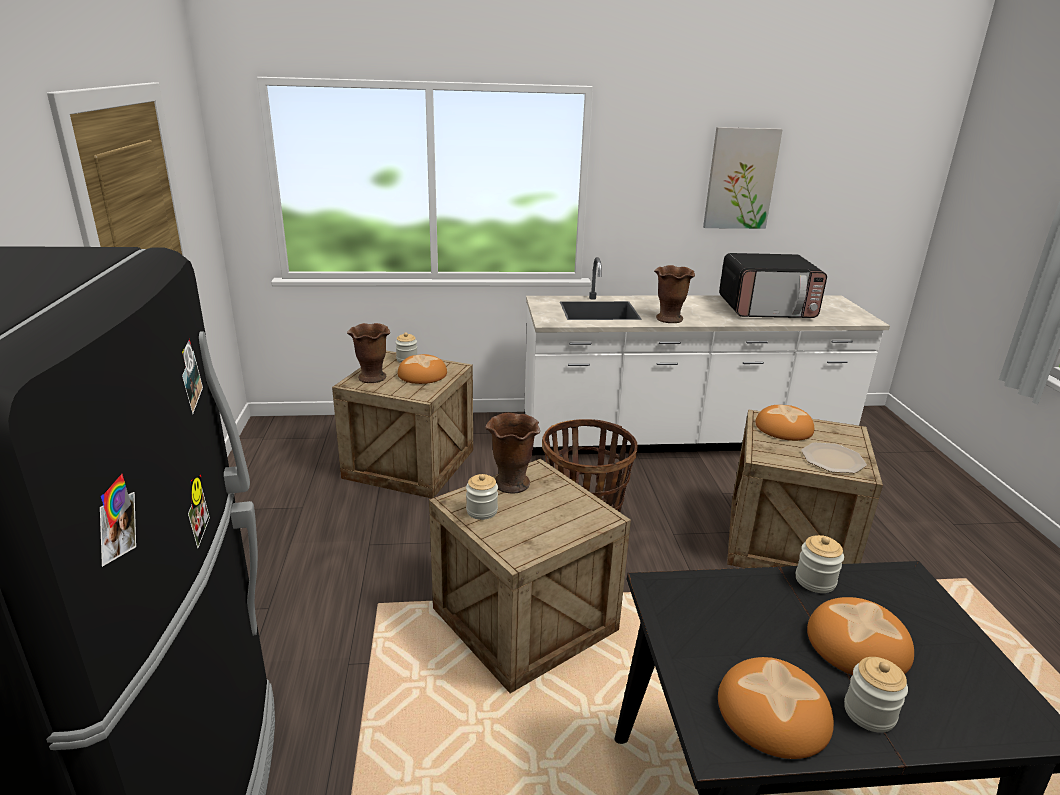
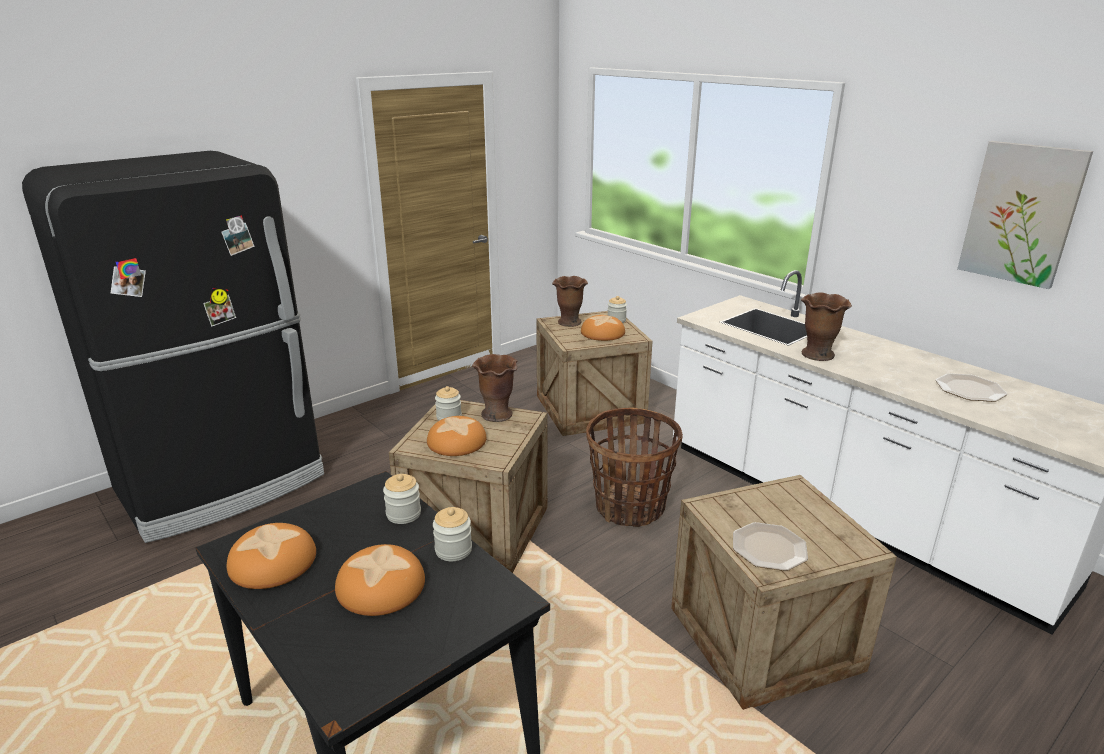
camera: 55 degrees right, 0 degrees up
(766, 309) = (970, 389): microwave -> plate
(783, 428) = (791, 503): bread -> bread (456, 441)
(869, 713) = (299, 604): jar -> jar (403, 514)

